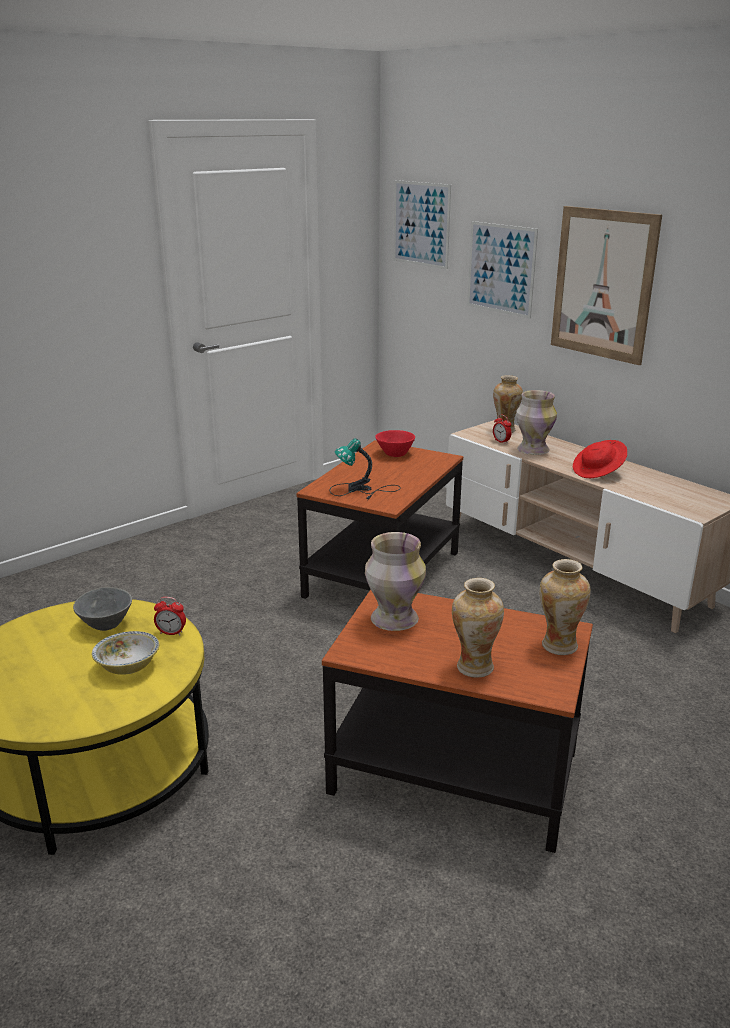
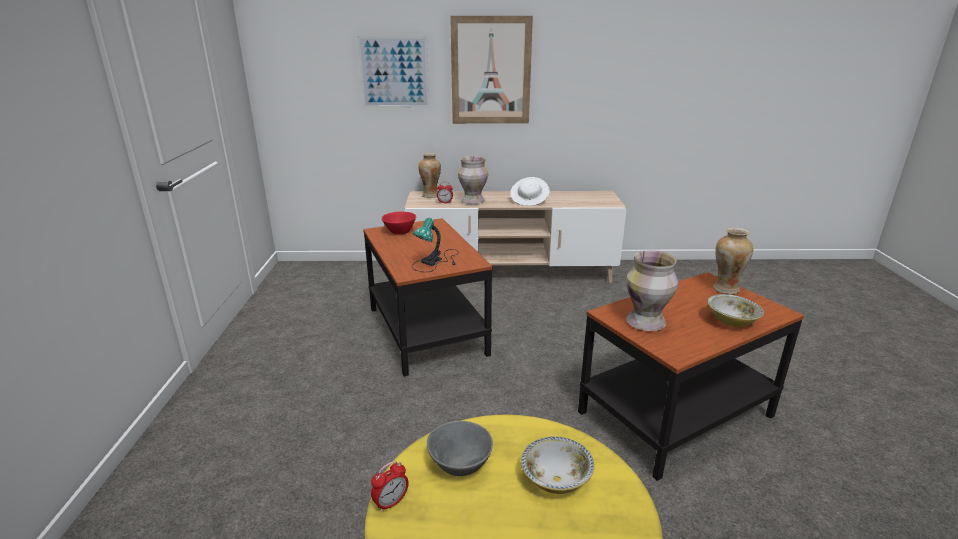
camera: 50 degrees left, 0 degrees up
(171, 633) = (521, 432): alarm clock -> alarm clock (391, 503)
(421, 224) = (297, 44): picture -> none
(474, 667) = (731, 321): vase -> bowl
(598, 472) = (529, 200): red hat -> white hat

